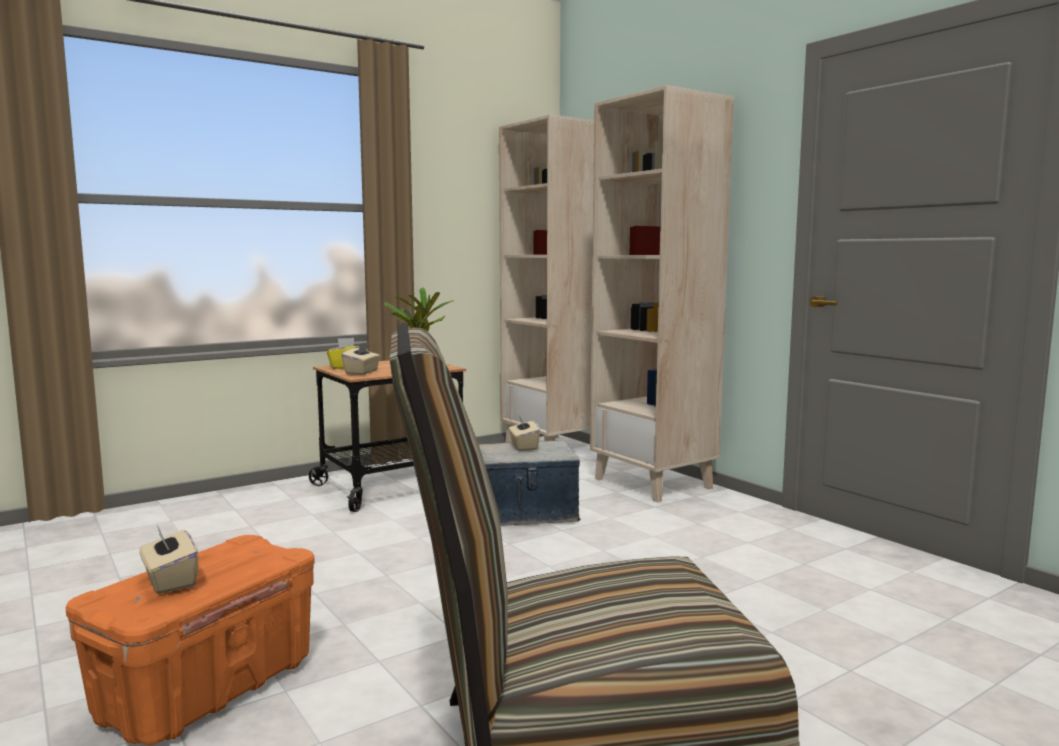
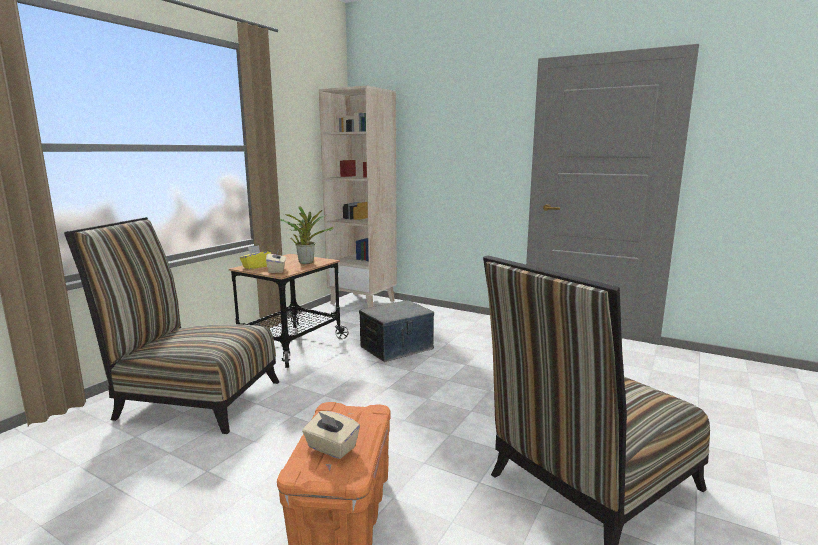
camera: 25 degrees left, 5 degrees up
(210, 526) = (191, 398): none -> chair
(523, 446) = (391, 307): beige tissue box -> none
(654, 483) = (445, 317): beige bookcase -> none

